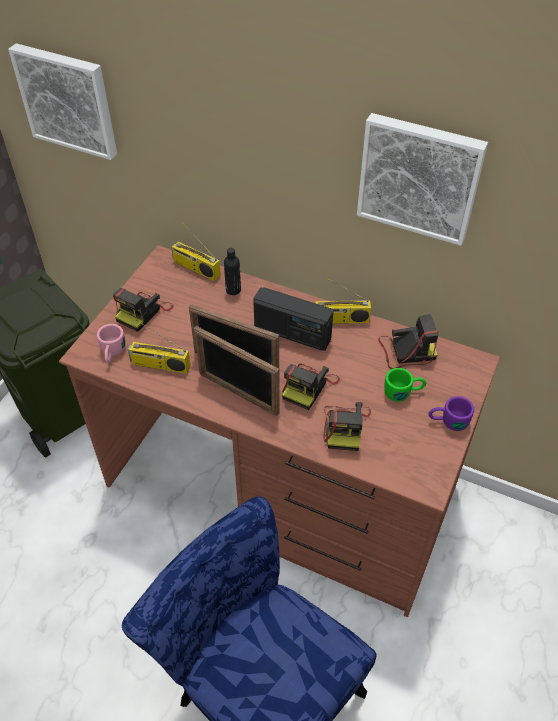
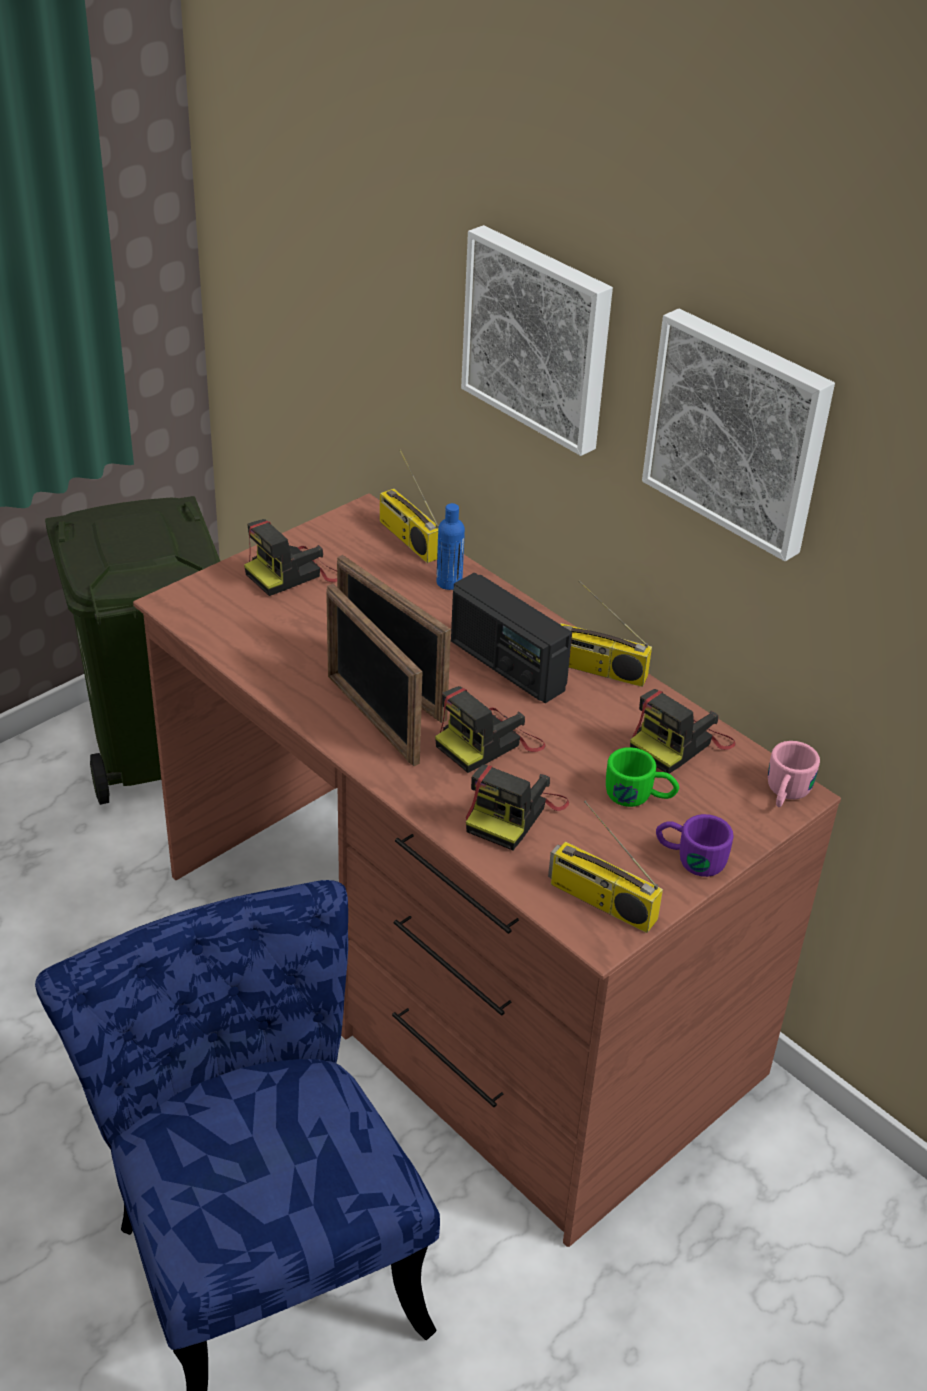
camera: 20 degrees right, 10 degrees down
(68, 100) = (290, 229): picture -> picture (540, 337)
(112, 353) = (215, 613): pink mug -> pink mug (785, 794)
(159, 365) = (275, 649): radio -> radio (600, 902)
(233, 290) = (449, 582): black bottle -> blue bottle
(406, 352) = (679, 743): camera -> camera turned 120 degrees clockwise

